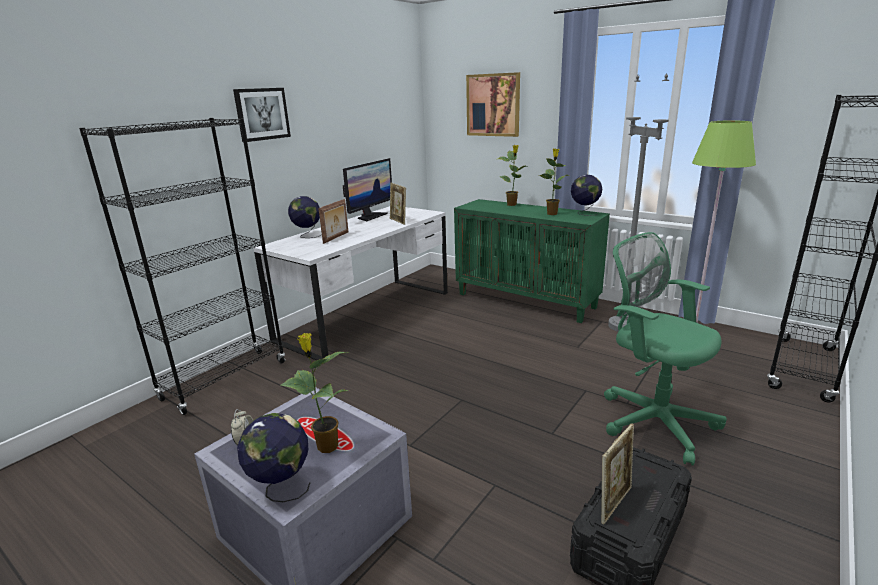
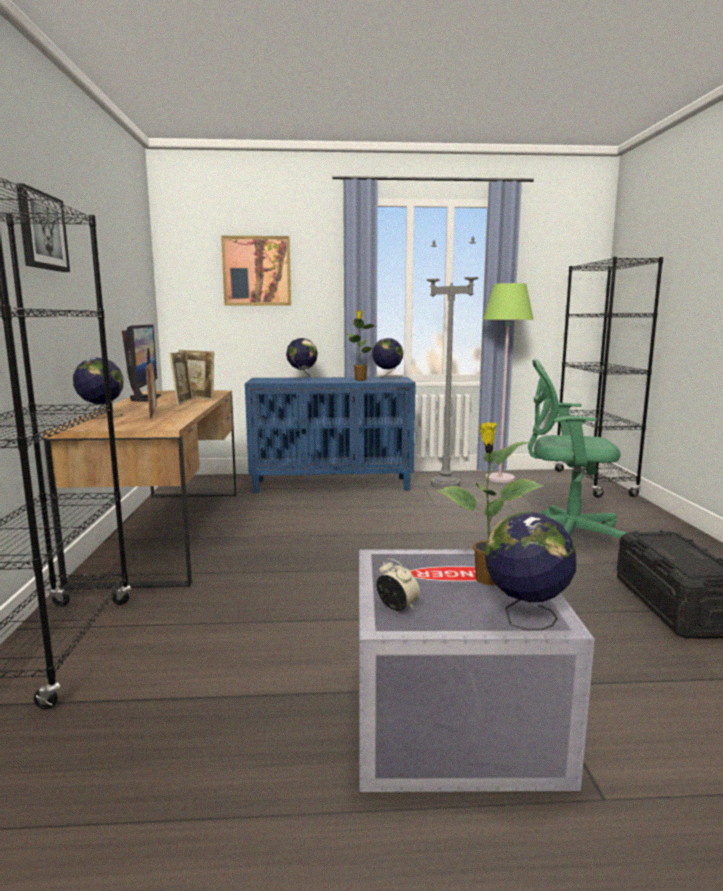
camera: 40 degrees left, 10 degrees down
(367, 315) = (168, 532): white desk -> brown desk
(512, 204) = (302, 378): potted plant -> globe
(526, 300) = (332, 484): green cabinet -> blue cabinet
(614, 503) = (683, 561): picture frame -> picture frame (183, 402)

